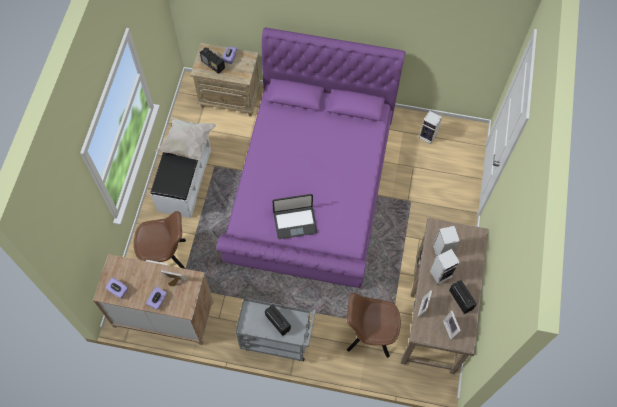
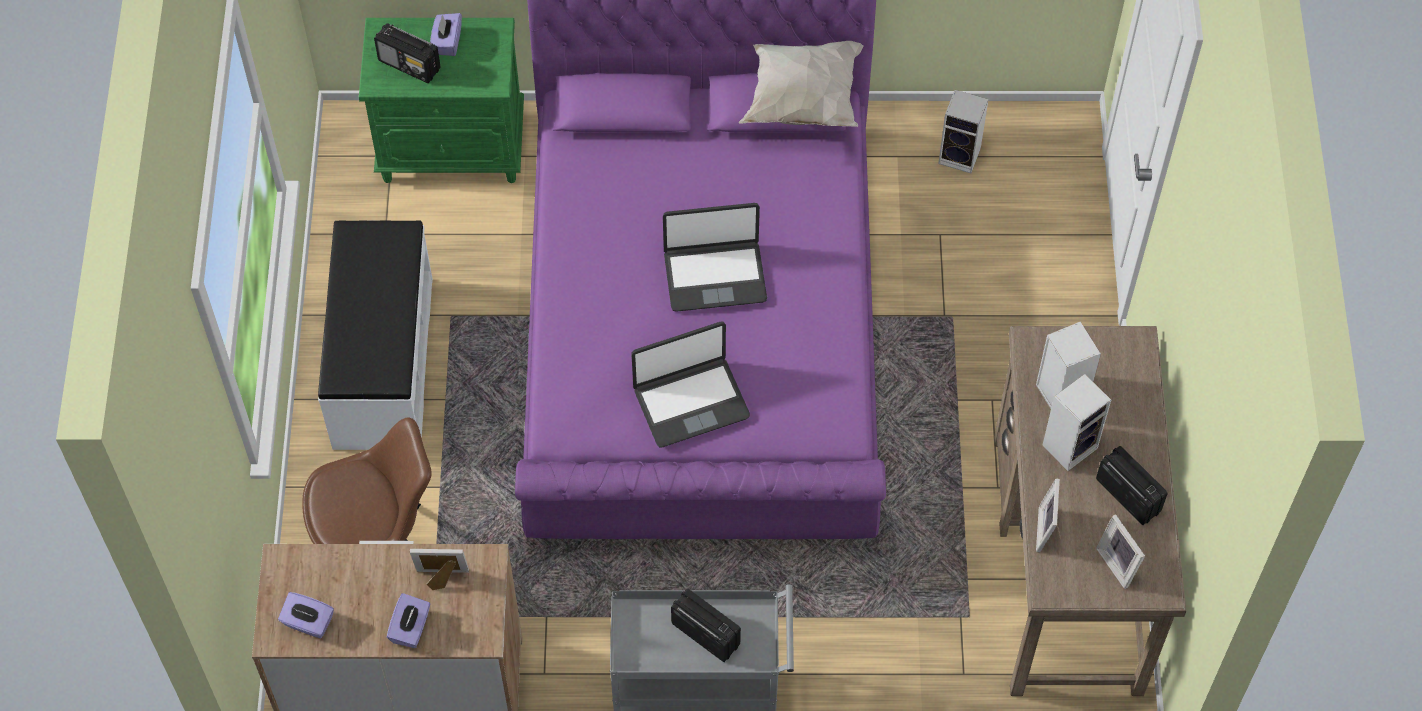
camera: 10 degrees left, 5 degrees down
(187, 144) = (383, 266): white pillow -> white pillow (802, 100)
(230, 98) = (453, 147): beige nightstand -> green nightstand
(316, 171) = (714, 276): none -> laptop
(369, 335) = (920, 645): brown chair -> none

